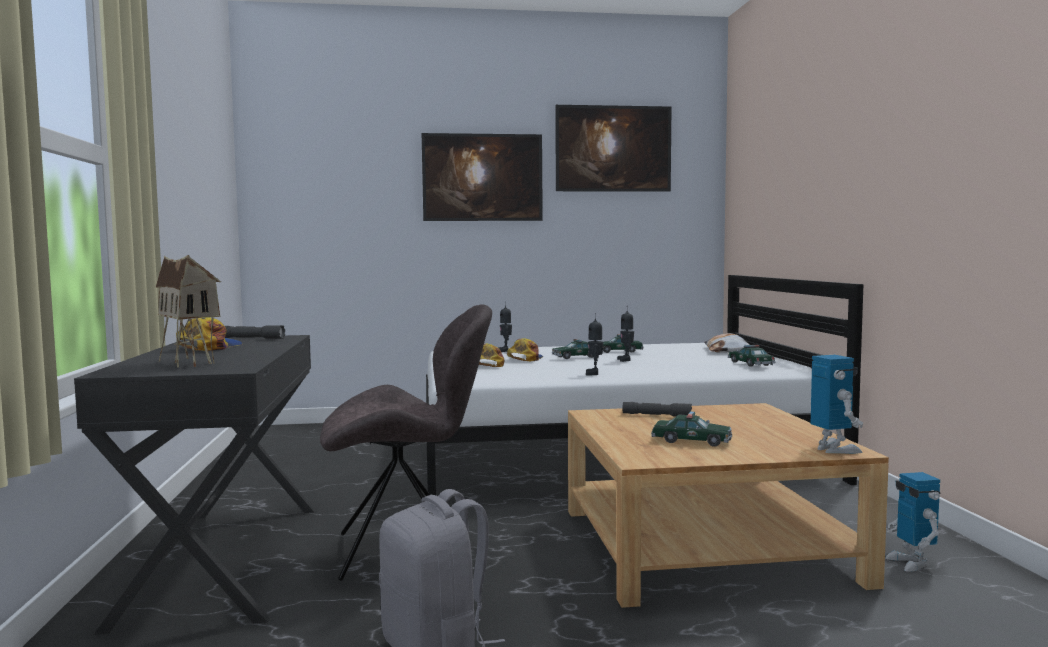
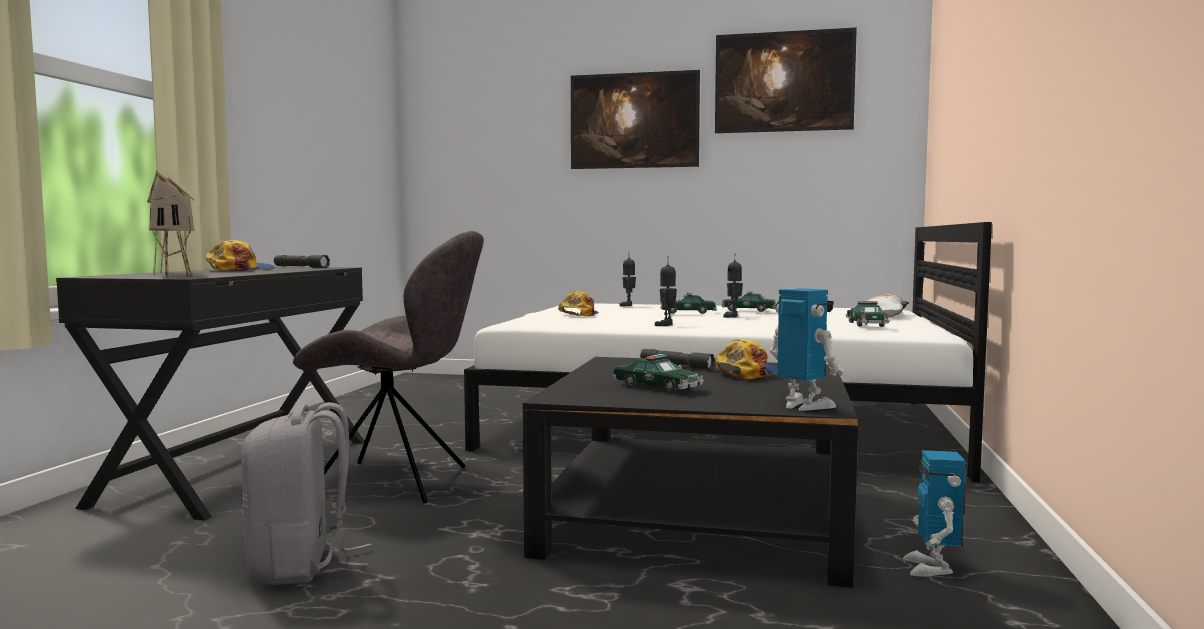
camera: 20 degrees right, 0 degrees up
(525, 358) = (630, 312): cap -> cap (746, 373)
(704, 545) = (698, 516): beige coffee table -> black coffee table
(834, 450) = (804, 406): toy robot -> toy robot turned 45 degrees counterclockwise

